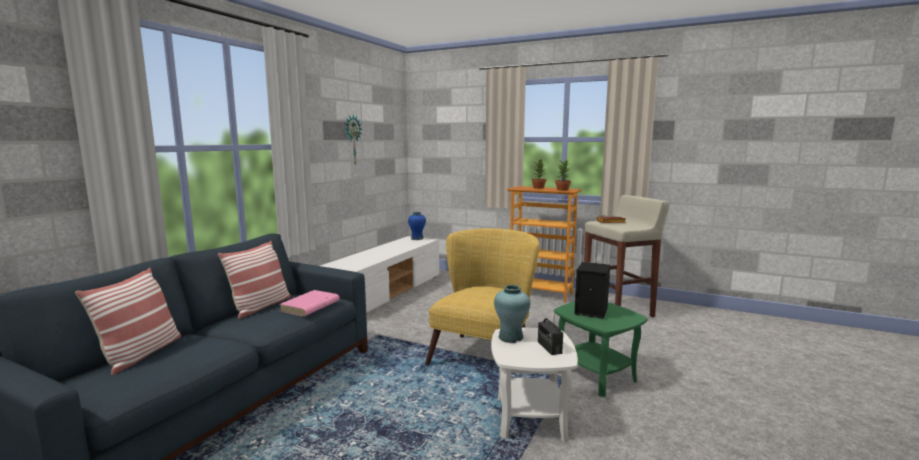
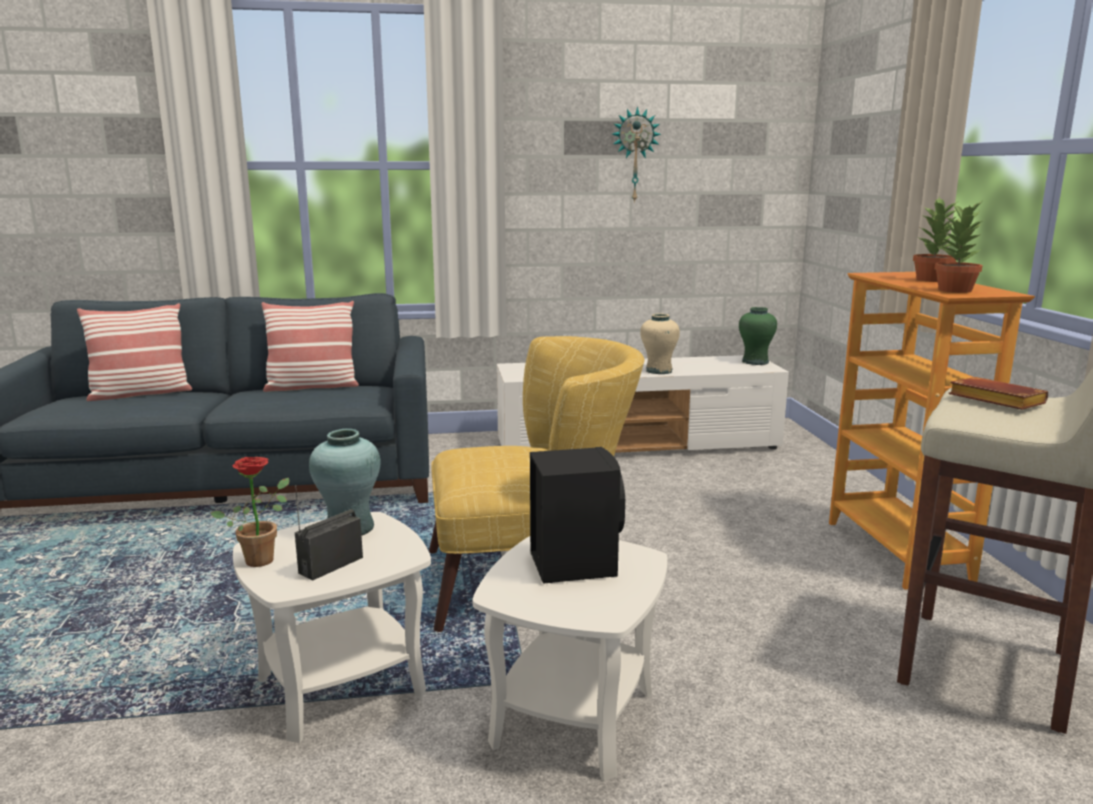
camera: 55 degrees right, 5 degrees up
(310, 306) = (327, 400): pink book -> none
(397, 250) = (659, 371): none -> beige vase
(417, 238) = (755, 362): blue vase -> green vase
(525, 359) = (263, 558): none -> potted plant
(596, 376) = (573, 718): green side table -> white side table

